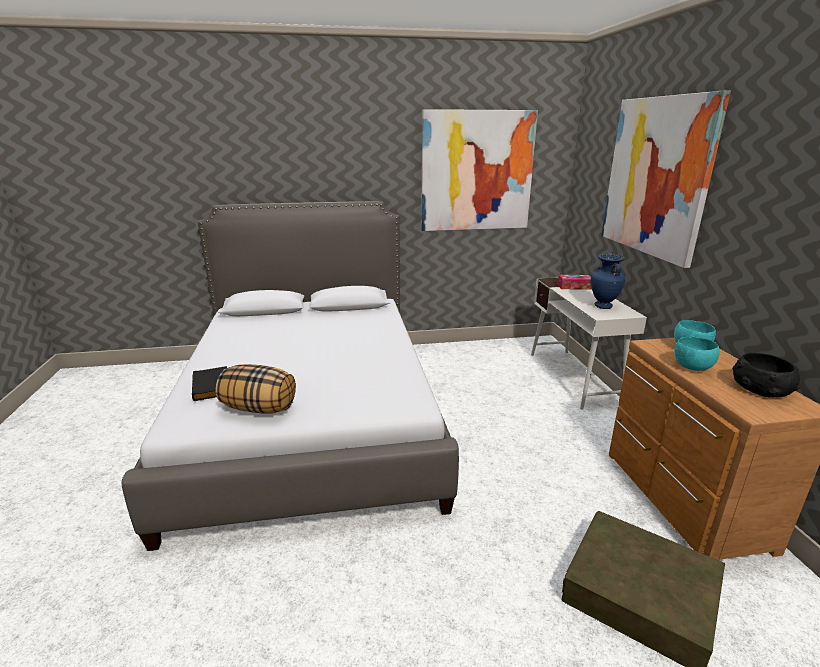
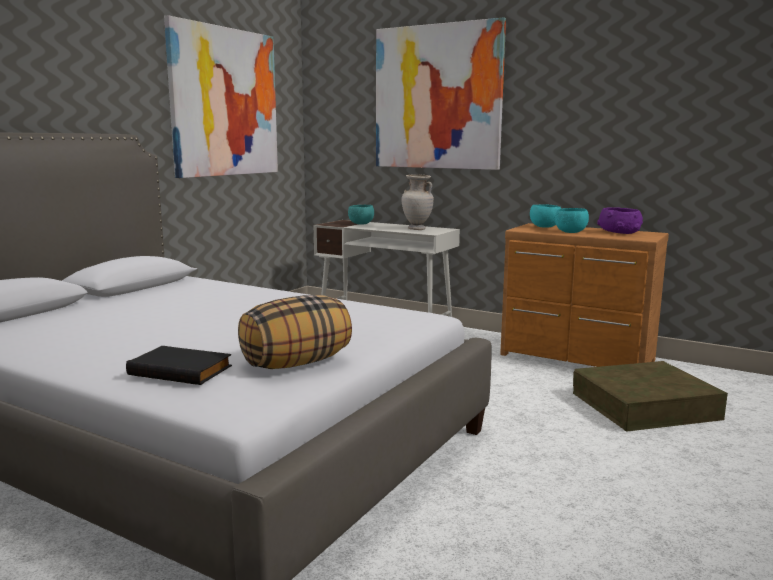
camera: 50 degrees left, 10 degrees down
(574, 287) = (361, 224): tissue box -> turquoise bowl
(602, 306) = (416, 229): blue vase -> beige vase
(761, 388) = (619, 232): black bowl -> purple bowl

